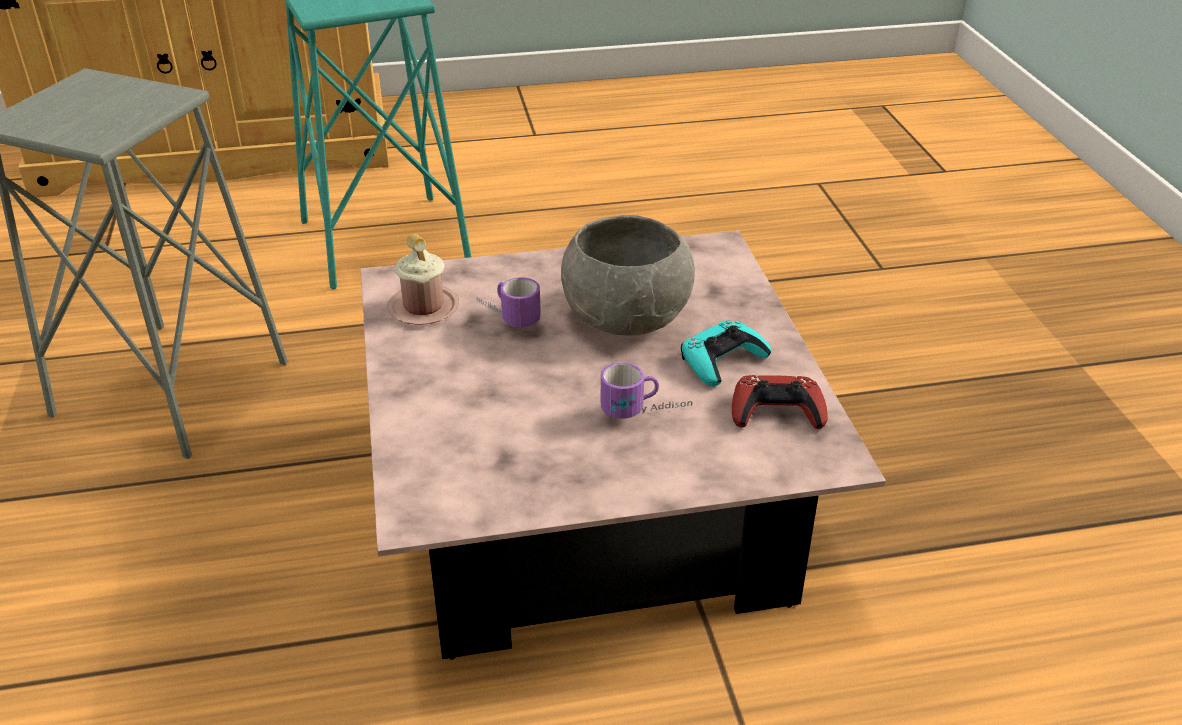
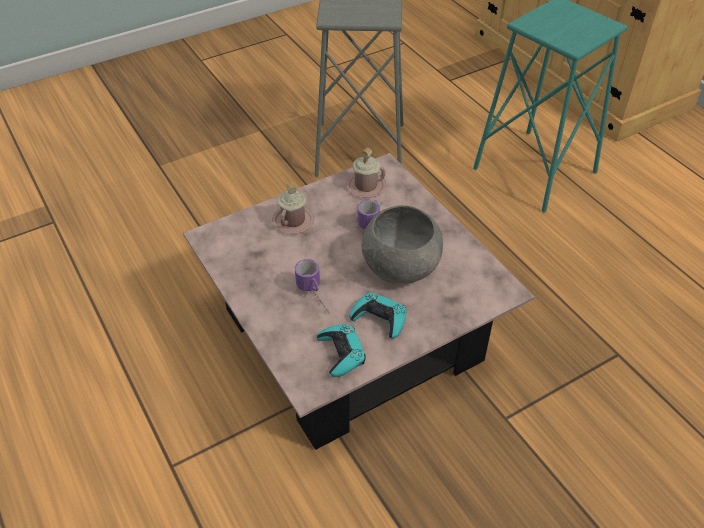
camera: 70 degrees right, 10 degrees up
(451, 400) = (293, 221): none -> pink mug
(777, 411) = (341, 353): red game controller -> turquoise game controller

